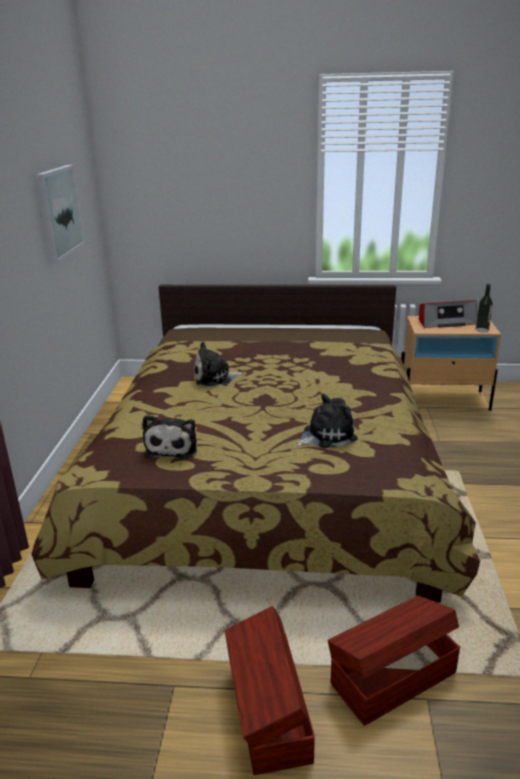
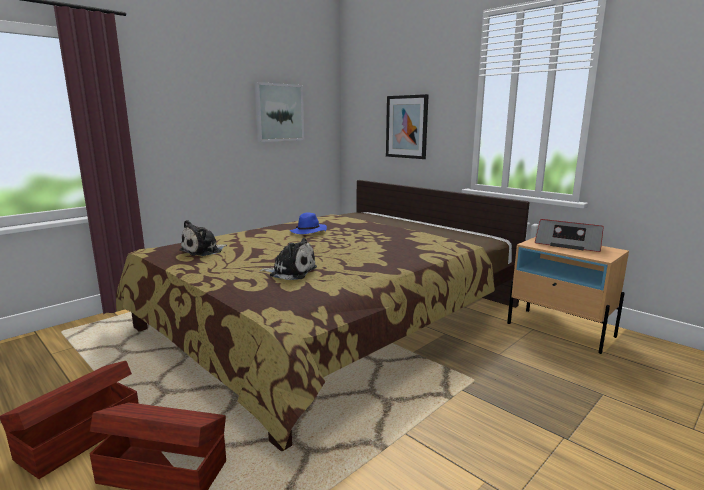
camera: 40 degrees right, 10 degrees down
(215, 378) = (308, 232): plush toy -> blue hat
(219, 210) = (406, 127): none -> picture
(482, 330) = (594, 256): bottle -> none

